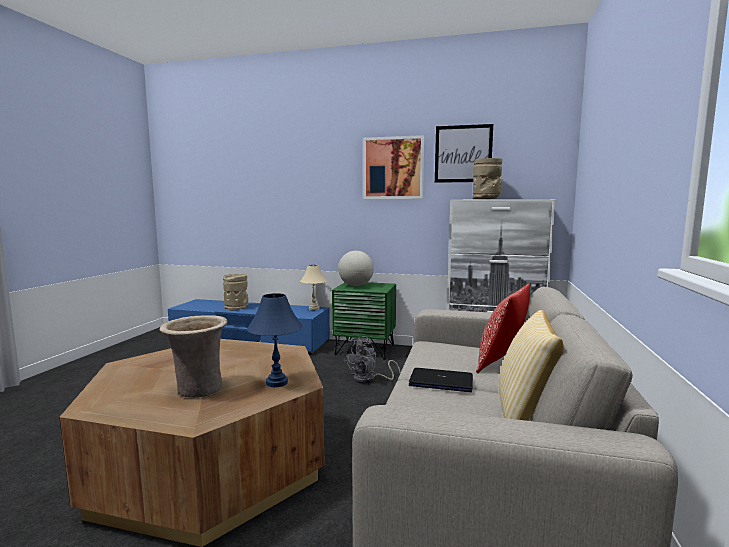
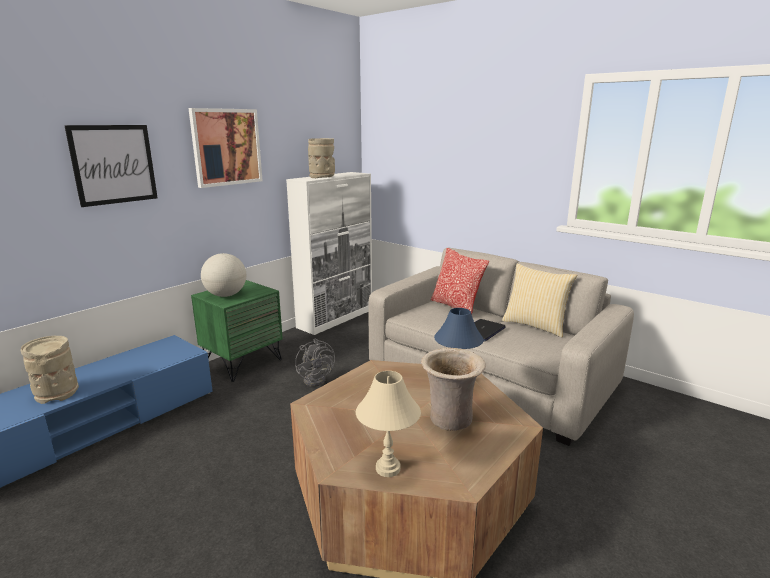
camera: 65 degrees left, 10 degrees up
(314, 309) = (167, 344): beige table lamp -> beige table lamp (388, 468)
(463, 154) = (289, 130): picture -> picture (114, 164)

